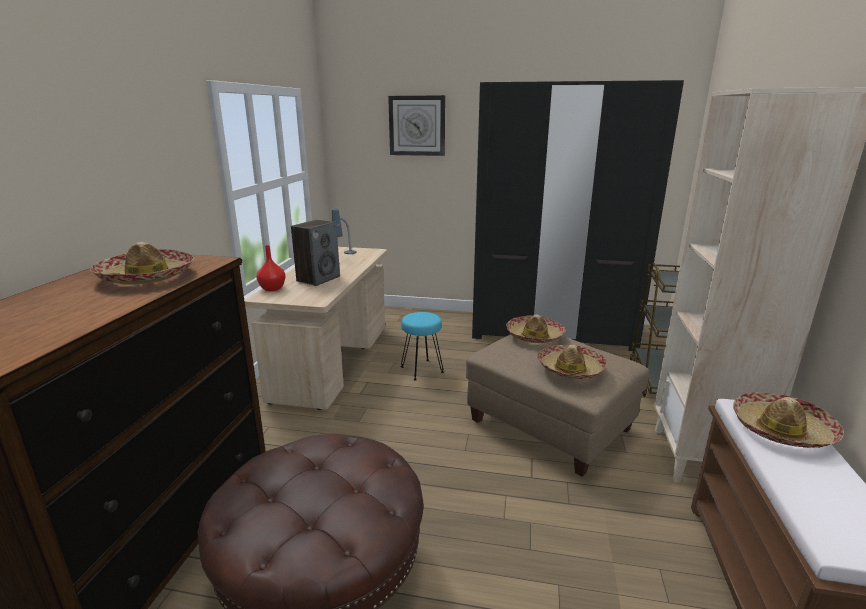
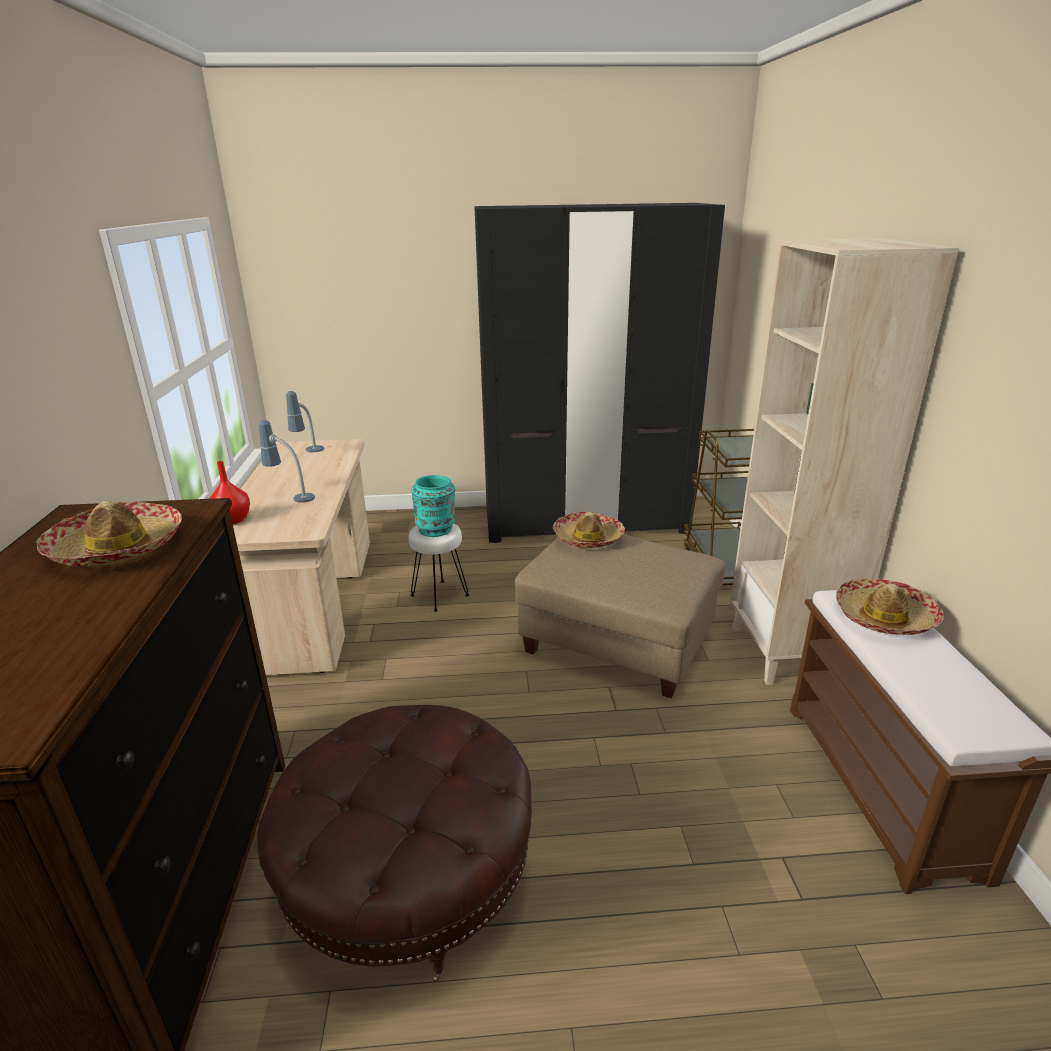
camera: 15 degrees left, 5 degrees up
(318, 279) = (291, 497): speaker -> table lamp
(417, 126) = (381, 262): wall clock -> none
(422, 318) = (436, 529): none -> turquoise vase
(422, 370) = (440, 596): turquoise stool -> white stool
(570, 369) = (644, 576): hat -> none

